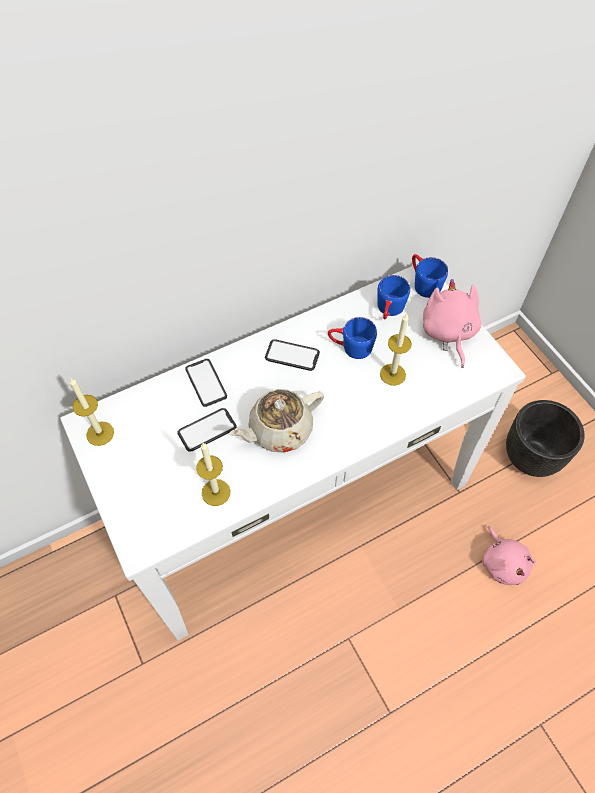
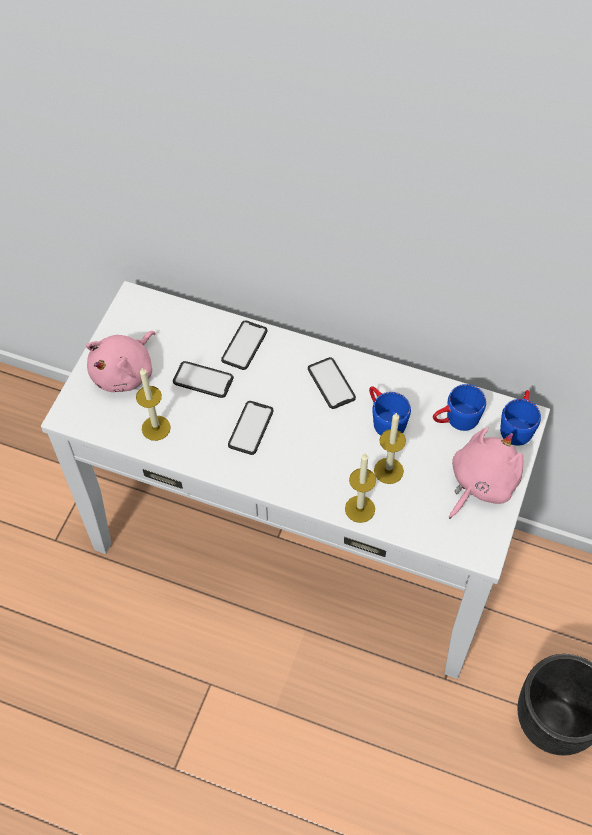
camera: 50 degrees right, 0 degrees up
(100, 433) = (134, 315): candle -> candle (360, 509)
(279, 430) = (250, 428): beige teapot -> phone
(503, 562) = (407, 773): pink plush toy -> pink plush toy (125, 372)

